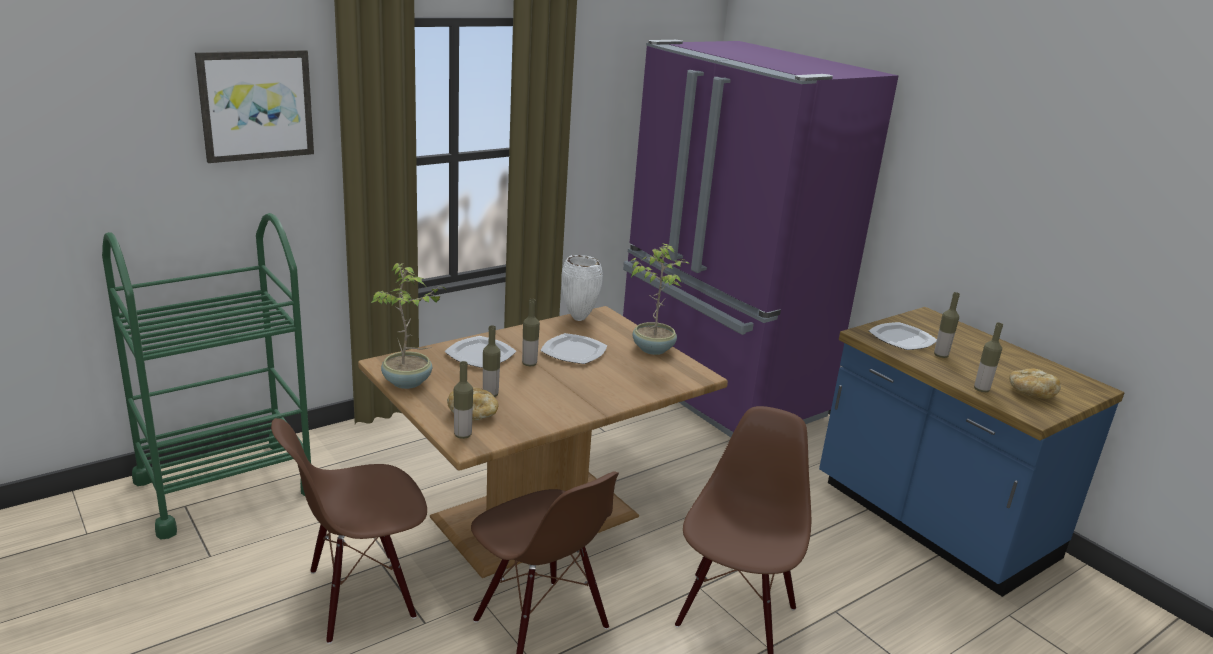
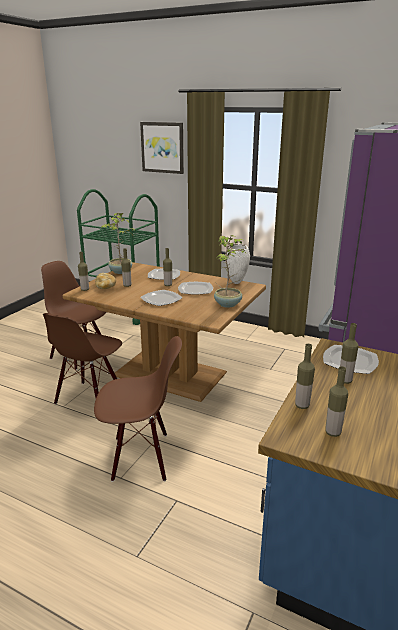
camera: 65 degrees right, 0 degrees up
(587, 385) = (161, 299): none -> plate
(1030, 393) = (333, 432): bread -> bottle

